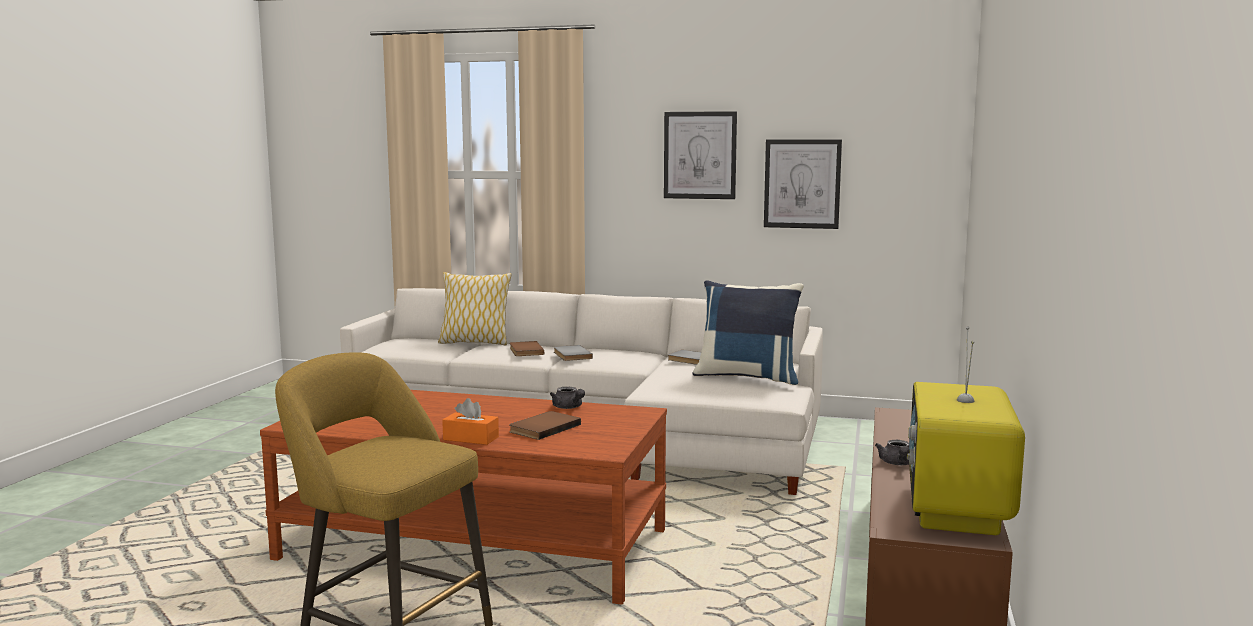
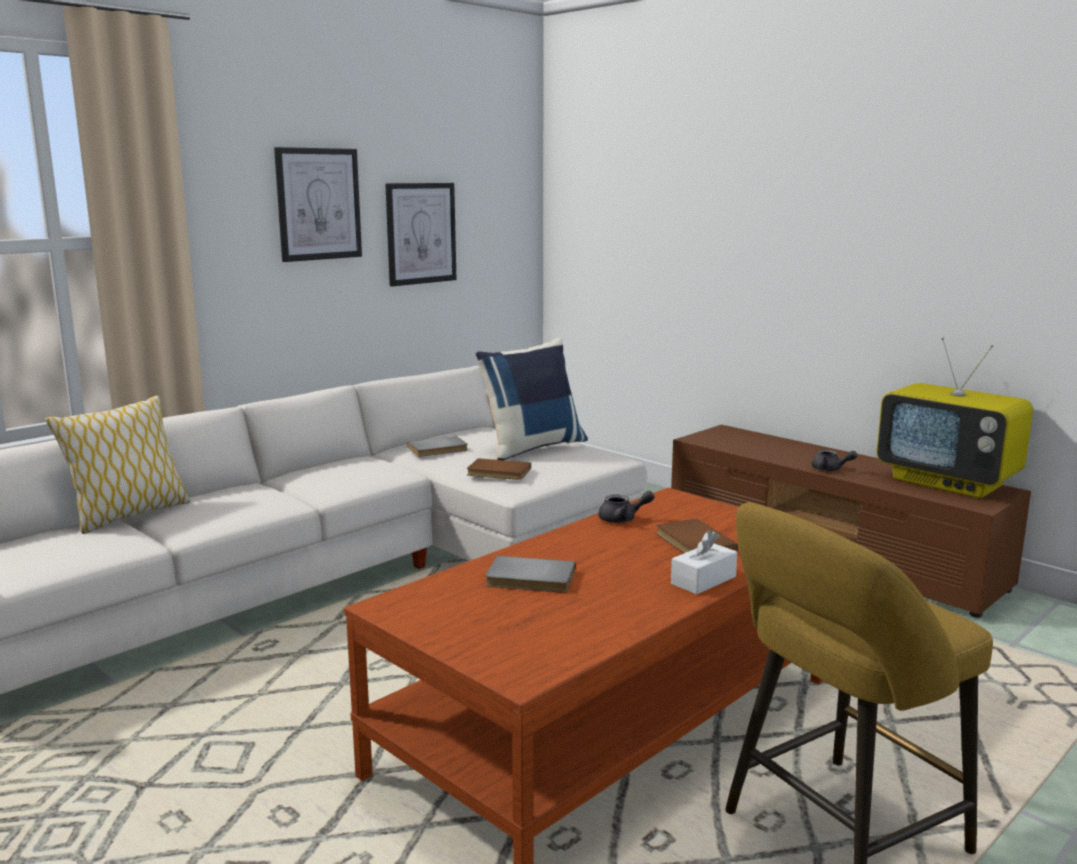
camera: 60 degrees left, 5 degrees up
(471, 438) = (703, 580): orange tissue box -> white tissue box
(525, 351) = (246, 499): brown book -> brown book (498, 472)
(571, 355) = (312, 485): grey book -> grey book (530, 579)

